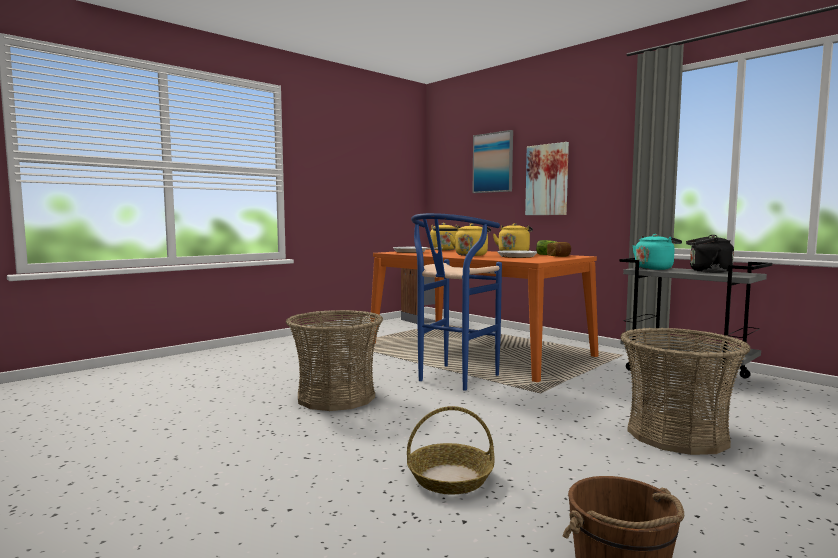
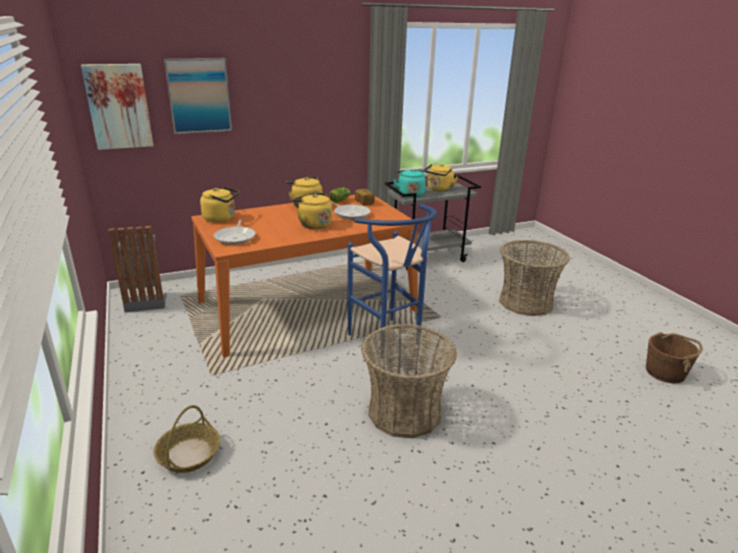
camera: 70 degrees left, 20 degrees up
(449, 478) = (577, 392): basket -> basket (189, 455)
(547, 180) = (275, 117): picture -> picture (119, 106)
(707, 271) = (439, 189): black kettle -> yellow kettle

